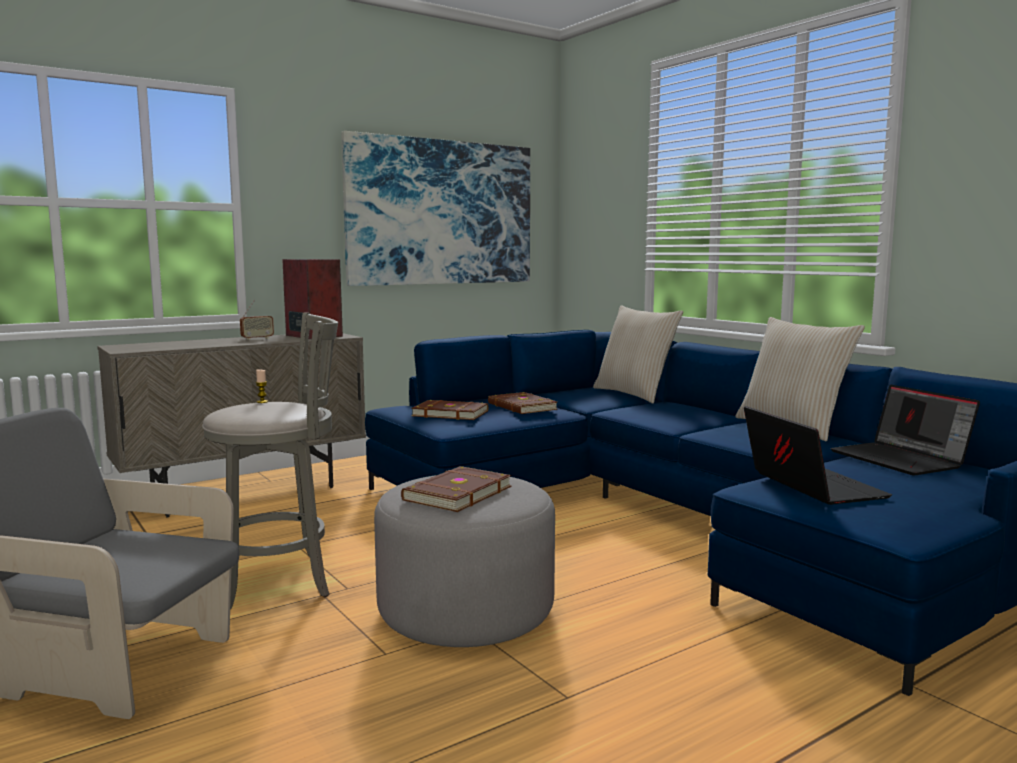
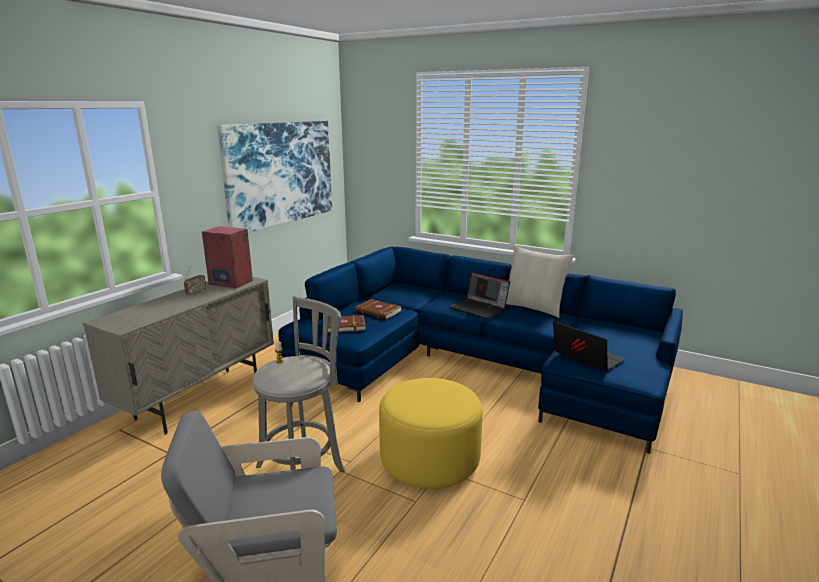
camera: 25 degrees left, 10 degrees up
(455, 493) = (429, 401): brown book -> none
(466, 611) = (430, 459): grey ottoman -> yellow ottoman
(634, 394) = (426, 287): beige pillow -> none
(901, 460) = (602, 327): laptop -> laptop (479, 309)

